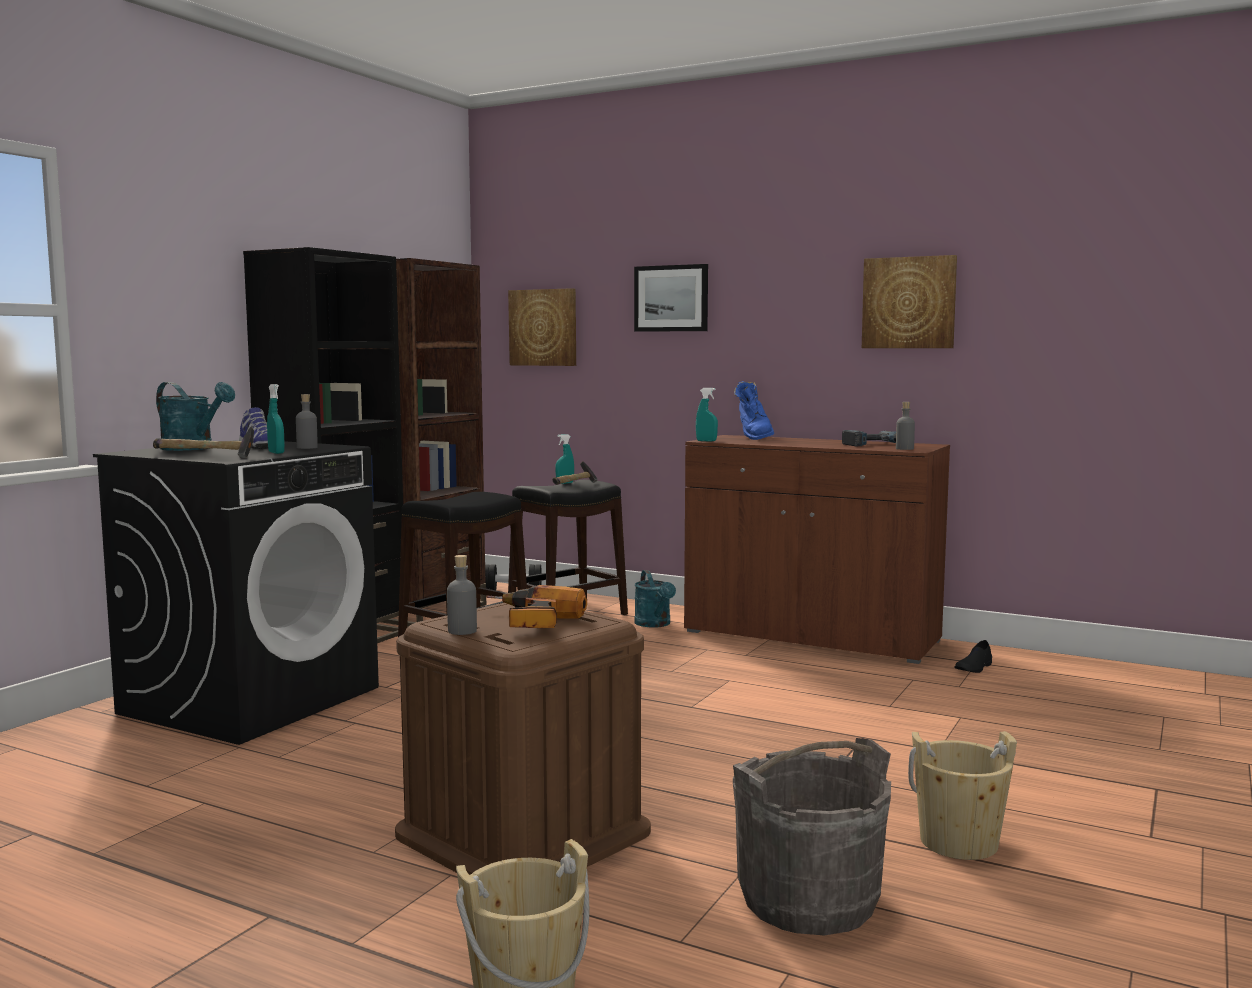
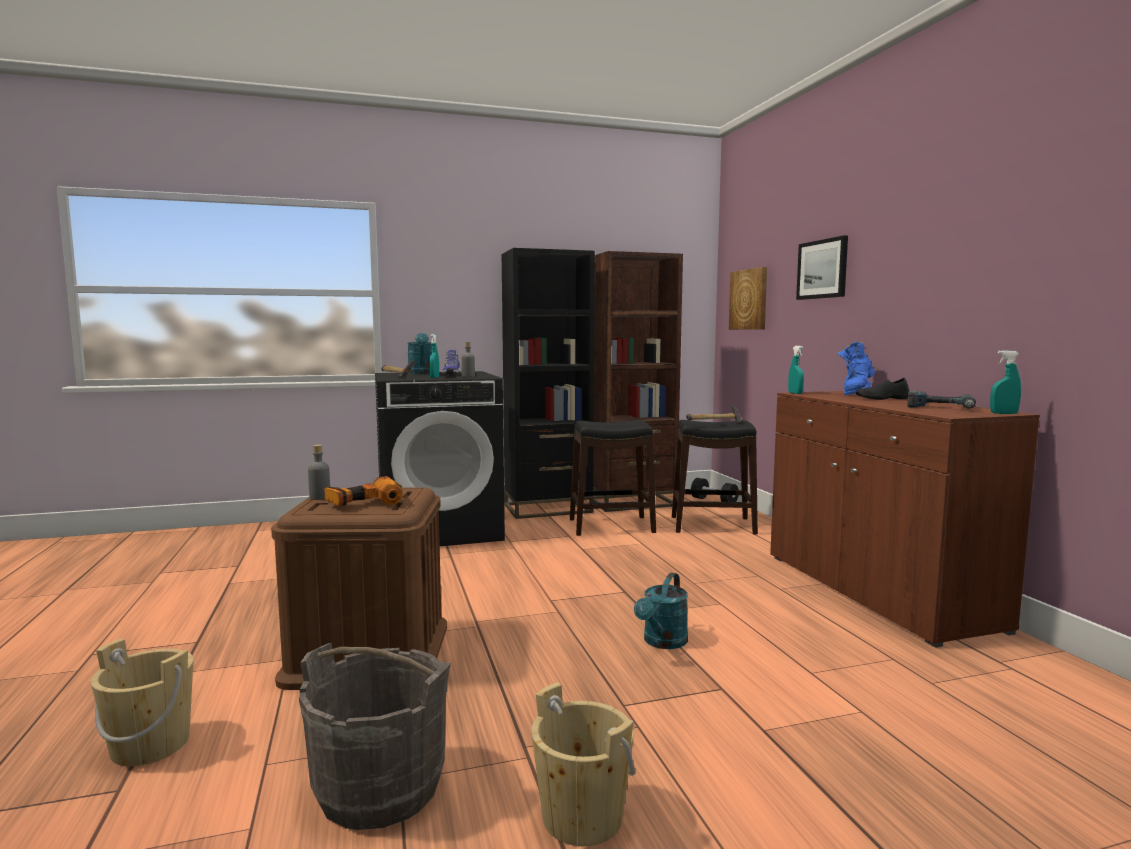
camera: 45 degrees right, 0 degrees up
(565, 483) = (719, 421): turquoise spray bottle -> turquoise spray bottle (1003, 413)
(655, 624) = (761, 546): turquoise watering can -> turquoise watering can (662, 642)
(904, 449) = (947, 413): grey bottle -> none
(909, 303) = (1011, 255): picture -> none
(974, 668) = (995, 672): black shoe -> black shoe (882, 398)

